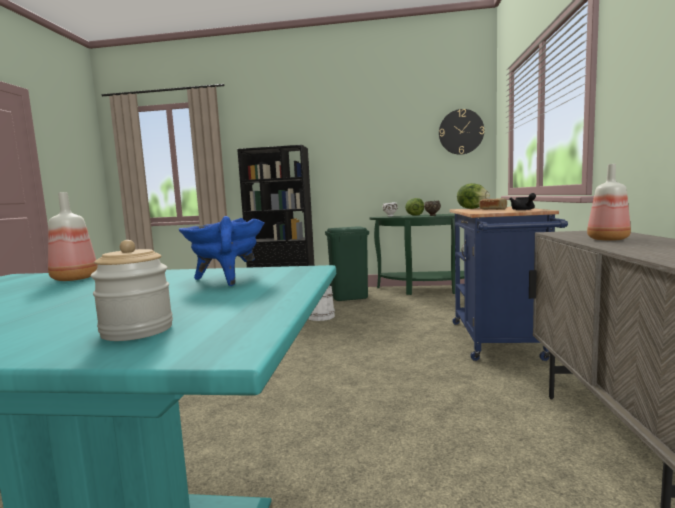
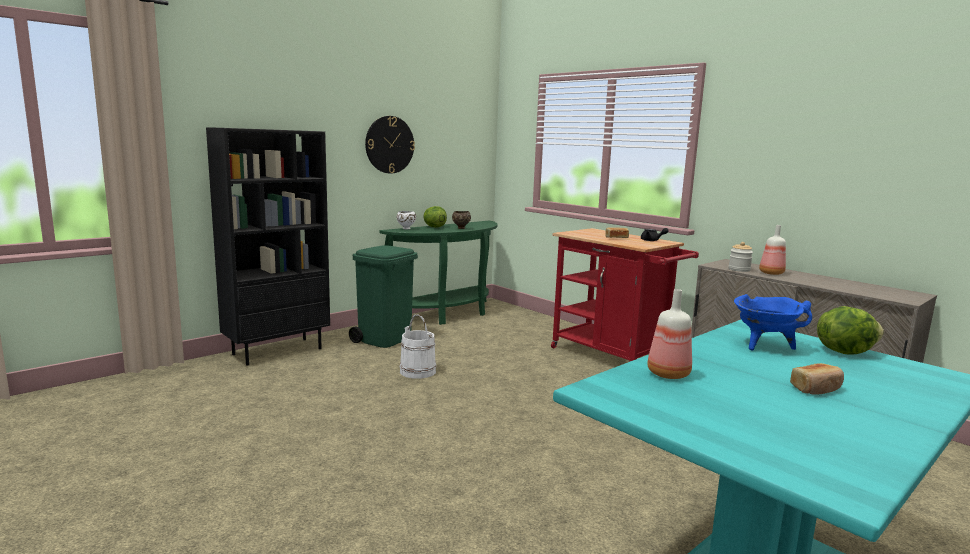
camera: 50 degrees left, 5 degrees up
(63, 307) = (816, 389): none -> bread
(137, 330) = (910, 383): jar -> jar (739, 269)
(461, 132) = (469, 128): wall clock -> wall clock (389, 144)
(473, 208) = (578, 233): lettuce -> lettuce (844, 351)
(498, 343) = (613, 357): blue cart -> red cart

